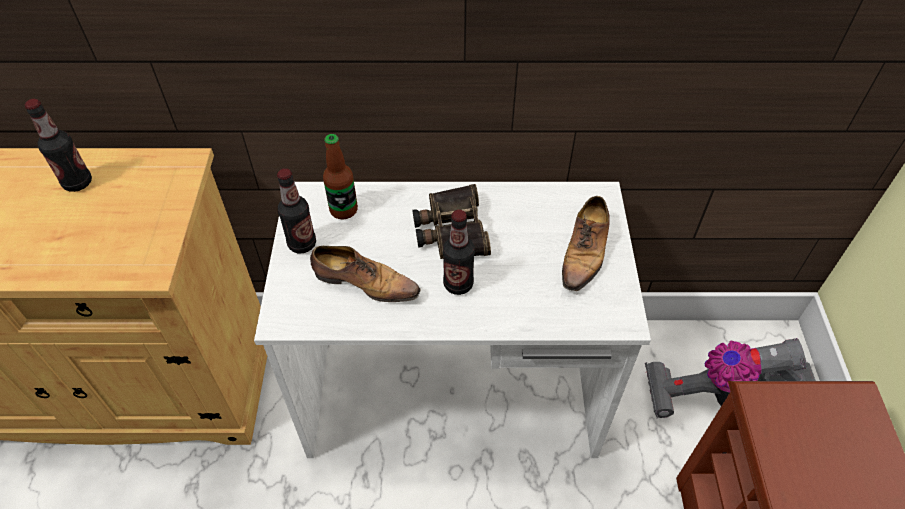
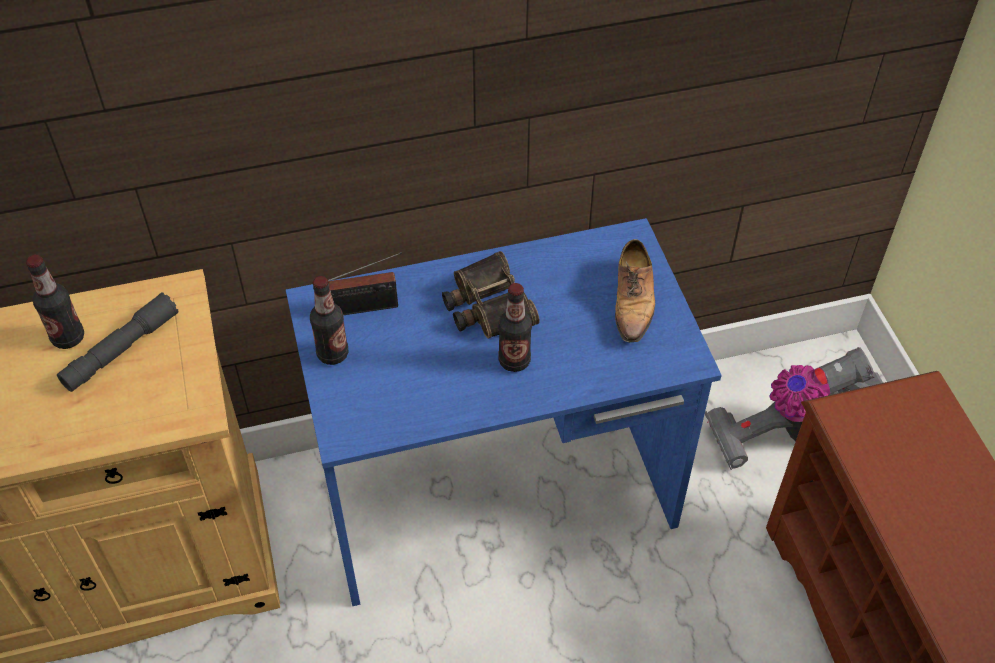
camera: 15 degrees left, 0 degrees up
(114, 202) = (121, 350): none -> grey flashlight
(343, 210) = (363, 308): bottle -> radio
(364, 283) = (416, 380): shoe -> none
(453, 393) = (498, 495): white desk -> blue desk

